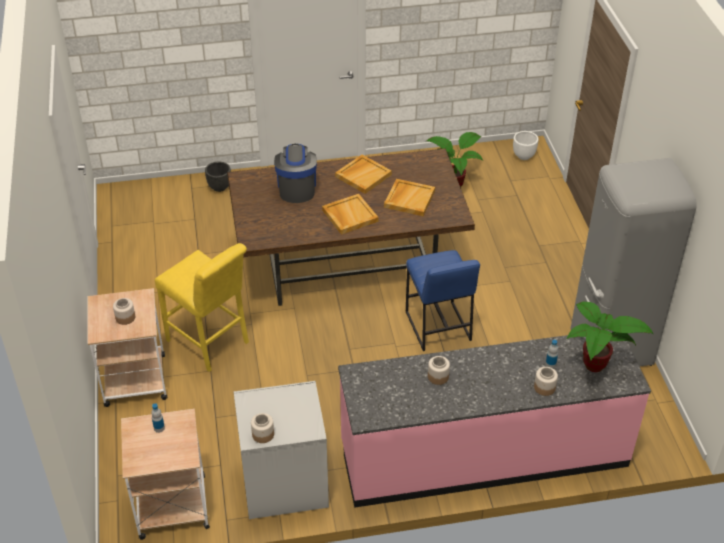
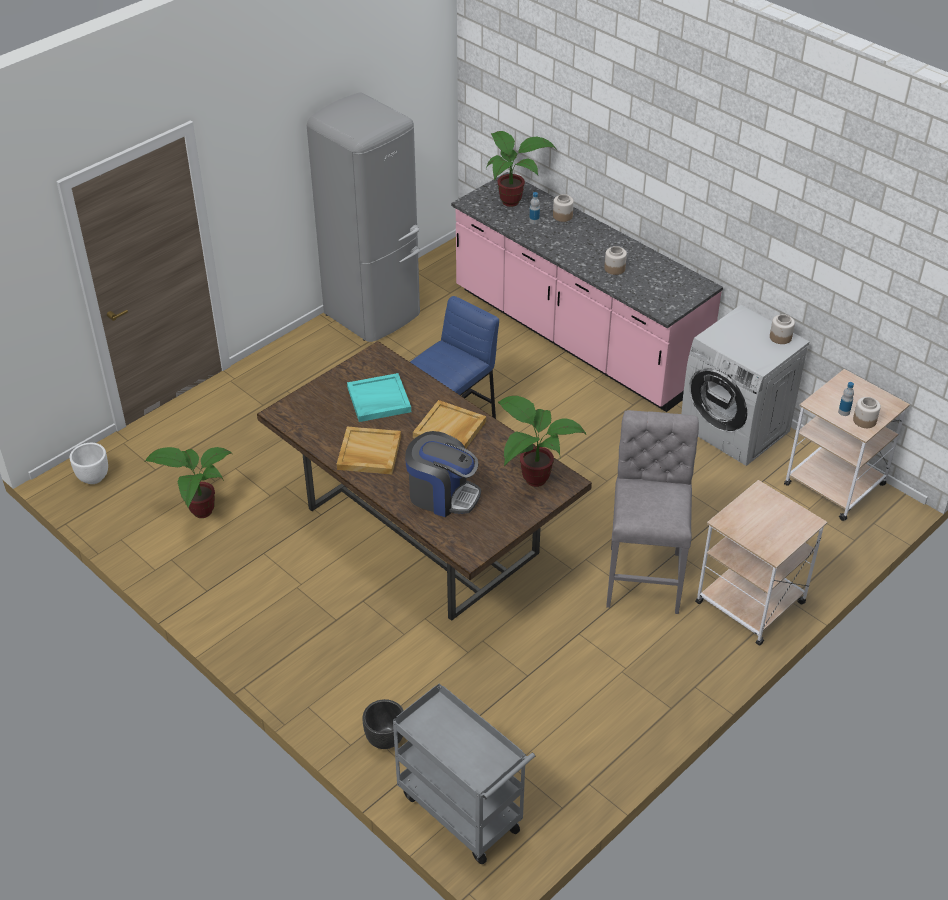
camera: 125 degrees left, 0 degrees up
(125, 318) = (767, 516): jar -> jar (865, 420)
(149, 193) = (462, 815): none -> grey cart
(210, 344) = (645, 574): yellow stool -> grey stool
(270, 229) = (532, 477): none -> potted plant
(296, 188) = (442, 495): coffee machine -> coffee machine turned 120 degrees counterclockwise
(409, 199) = (378, 400): beige tray -> turquoise tray

